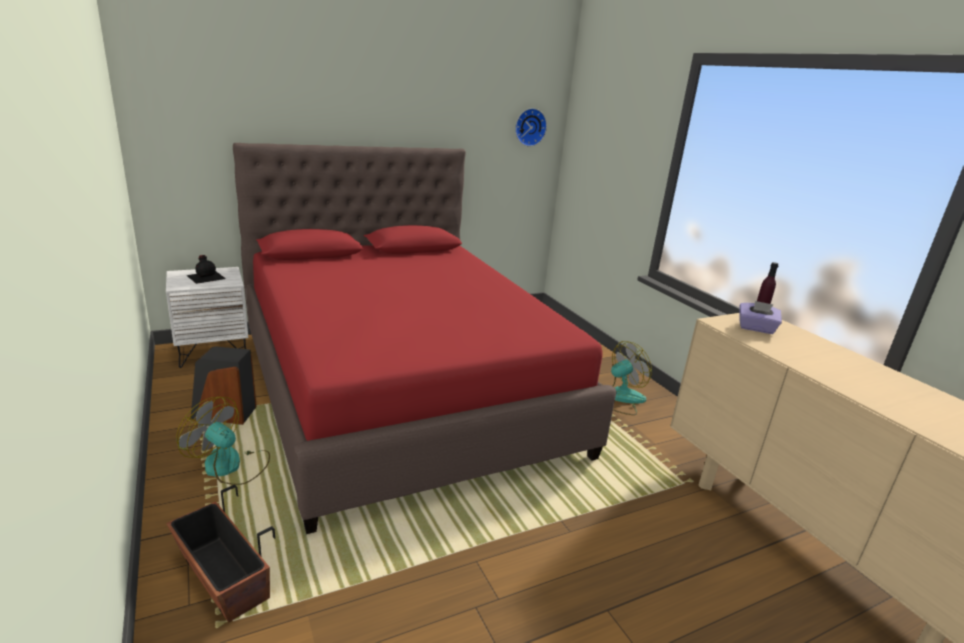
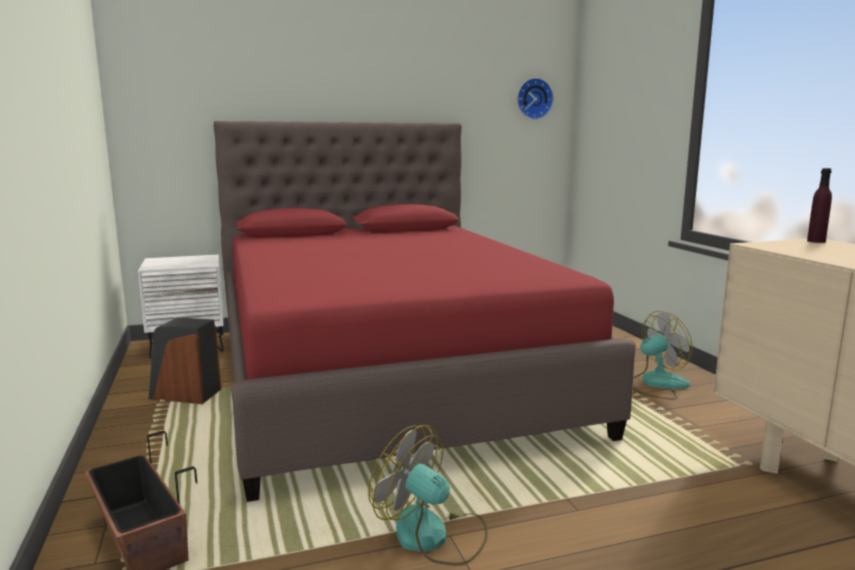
camera: 10 degrees right, 10 degrees down
(206, 276) = (183, 260): black bottle -> none
(230, 466) = (178, 439): fan -> fan (433, 536)
(756, 328) = (810, 247): purple tissue box -> none

